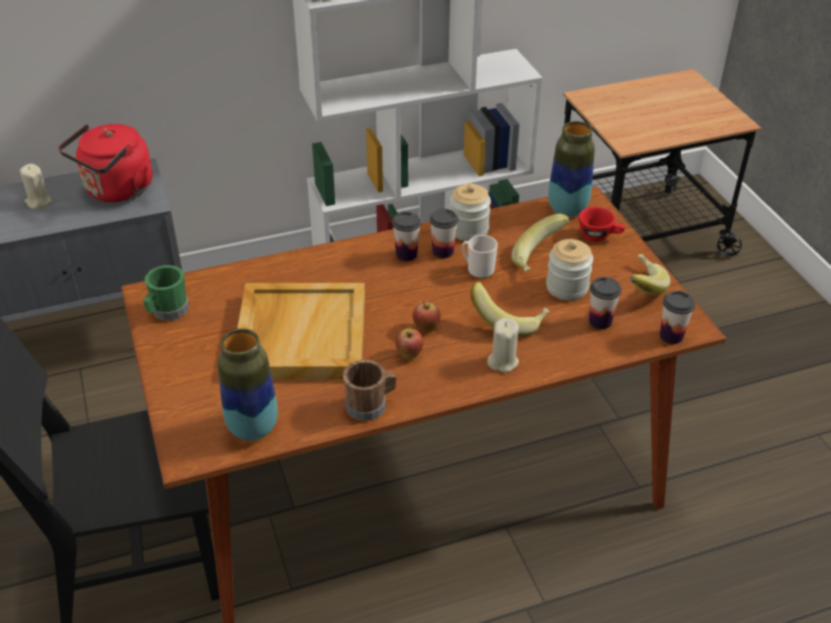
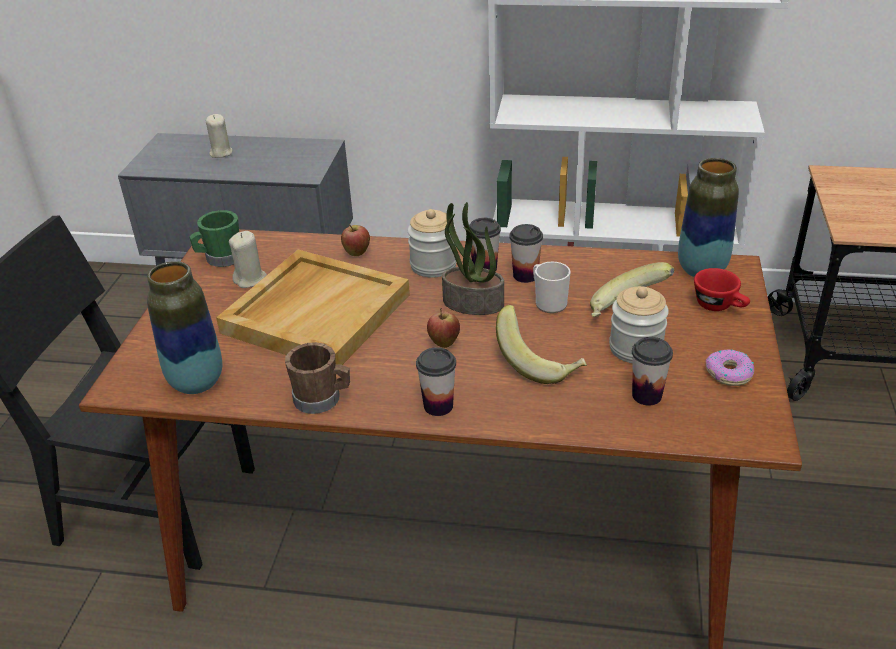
camera: 30 degrees right, 5 degrees down
(116, 191) = (289, 158): red kettle -> none
(409, 355) = (403, 364): apple -> apple (357, 253)
(421, 288) = (472, 304): none -> potted plant
(468, 230) = (571, 262): jar -> jar (433, 265)
(502, 361) = (497, 401): beige candle -> beige candle (250, 279)
(640, 287) = (728, 373): banana -> donut
(671, 336) = (726, 439): cup -> cup (438, 406)

